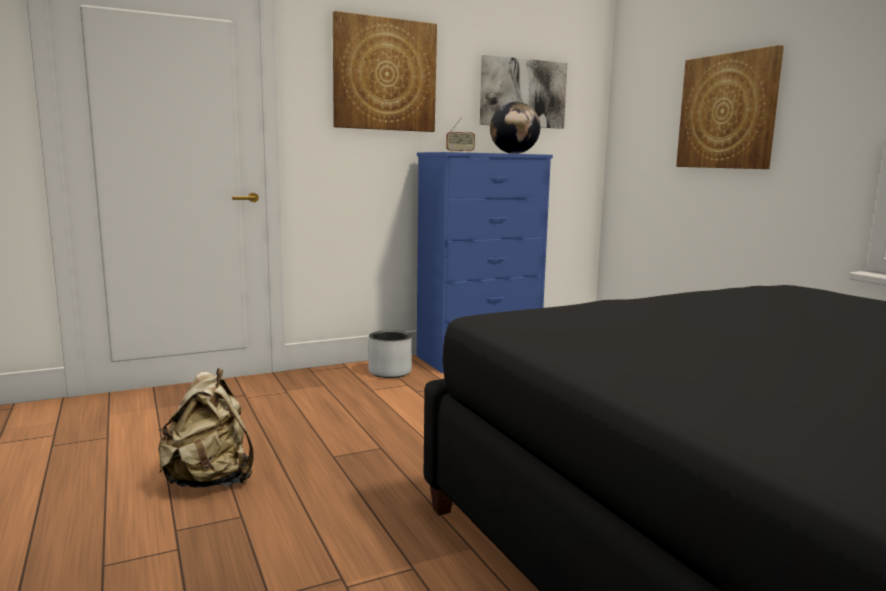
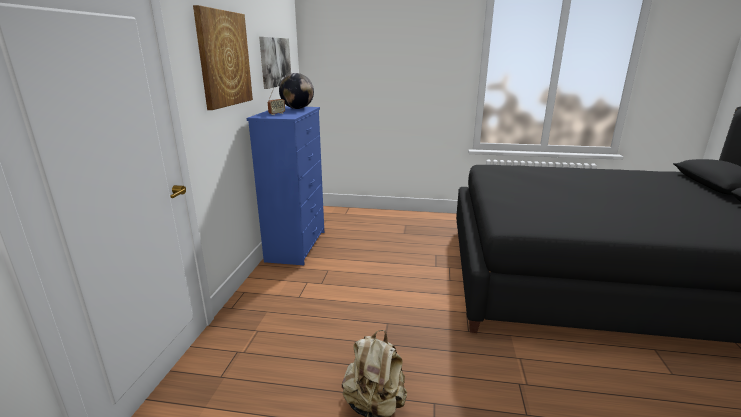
camera: 55 degrees left, 10 degrees up
(390, 372) = (278, 280): grey planter -> none
(727, 111) = (393, 74): picture -> none

